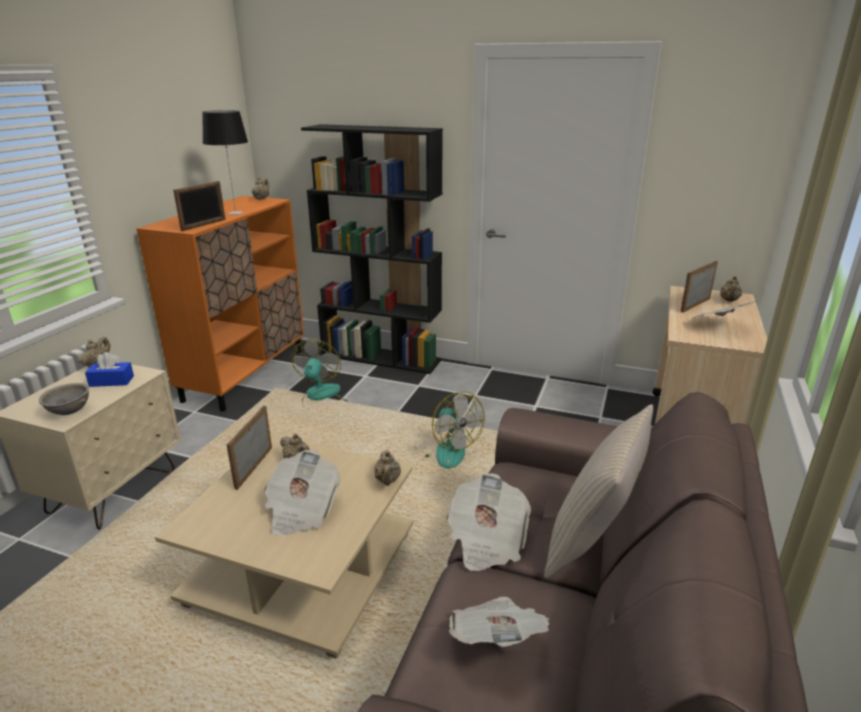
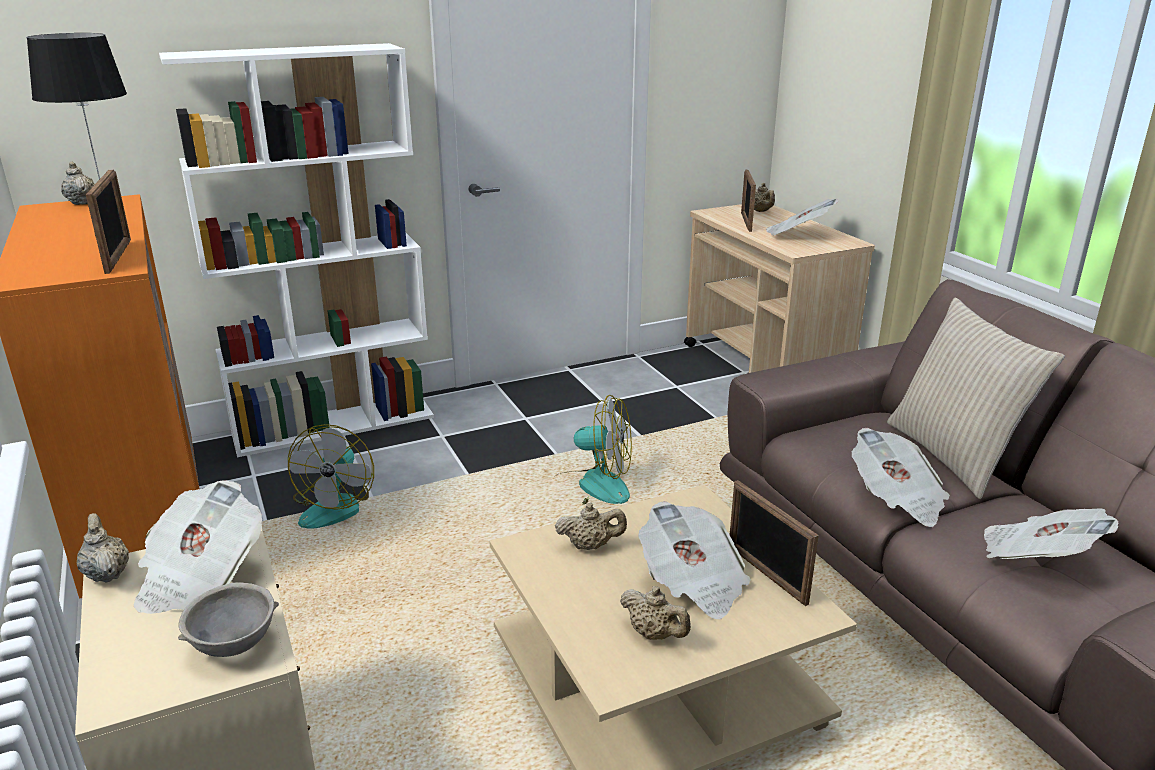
camera: 45 degrees left, 0 degrees up
(111, 381) = (200, 577): blue tissue box -> newspaper
(253, 467) = (552, 580): picture frame -> picture frame (766, 574)
(321, 397) = (335, 506): fan -> fan turned 135 degrees counterclockwise
(382, 357) = (335, 424): black bookcase -> white bookcase
(388, 481) = (712, 509): beige teapot -> beige teapot (654, 634)

